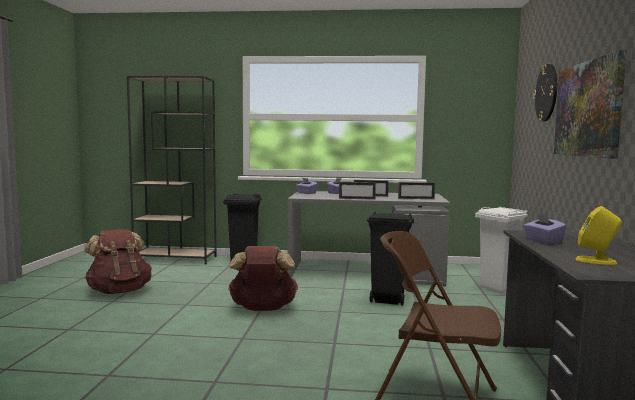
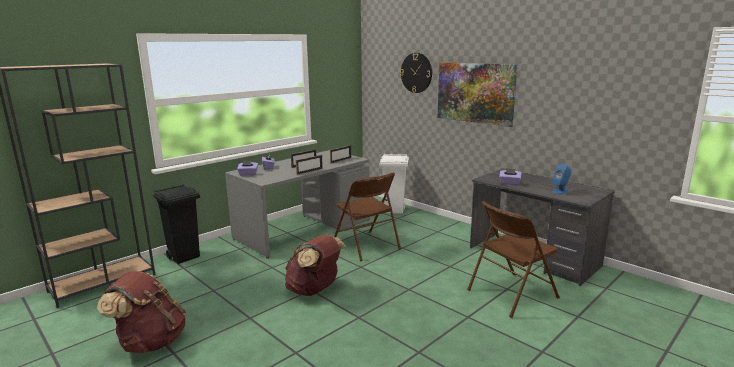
camera: 50 degrees left, 10 degrees up
(387, 301) = (365, 245): black trash can -> brown chair
(596, 261) = (560, 191): yellow speaker -> blue speaker

